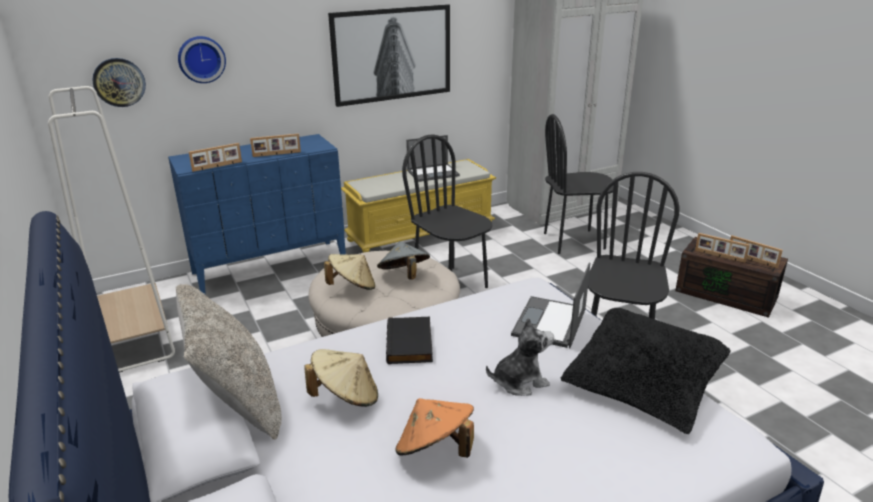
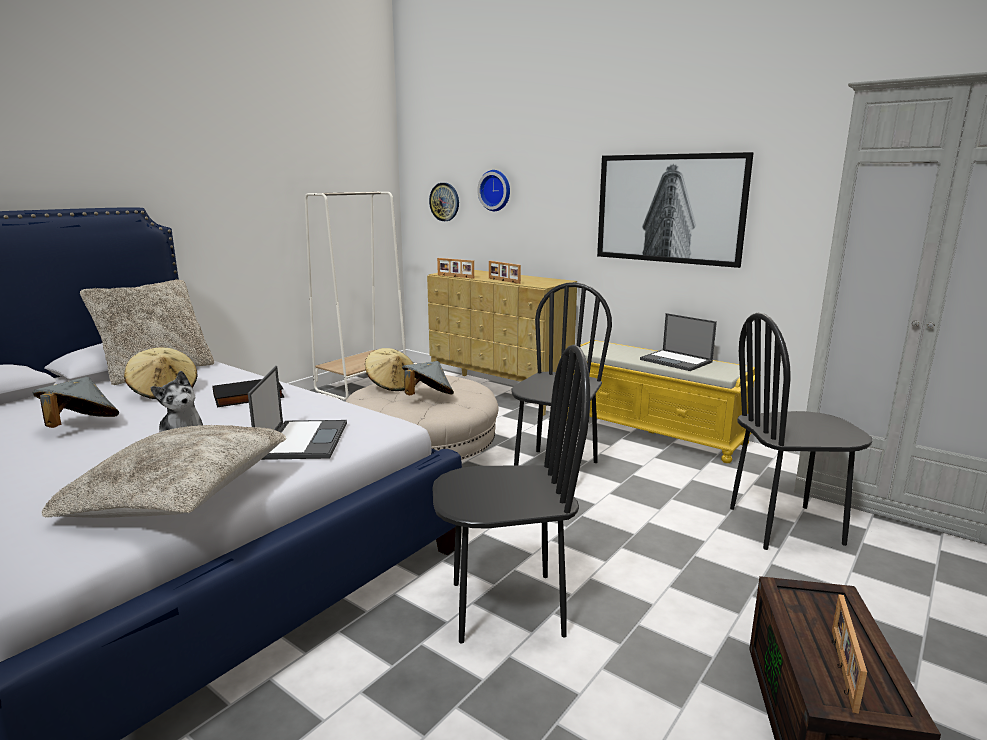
camera: 65 degrees right, 10 degrees down
(271, 268) = (499, 394): blue dresser -> beige dresser
(435, 450) = (80, 426): orange hat -> grey hat
(549, 323) = (303, 440): laptop -> laptop turned 90 degrees clockwise
(574, 241) = (785, 526): black chair -> black chair turned 60 degrees counterclockwise
(641, 382) = (178, 497): black pillow -> beige pillow
(719, 256) = (800, 621): picture frame -> none

